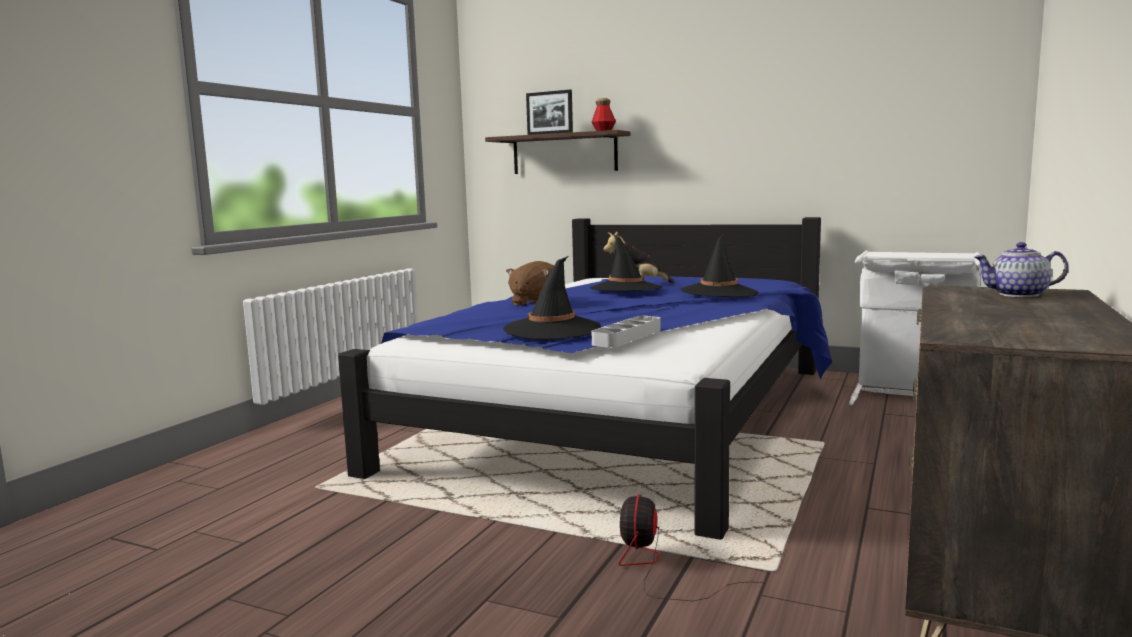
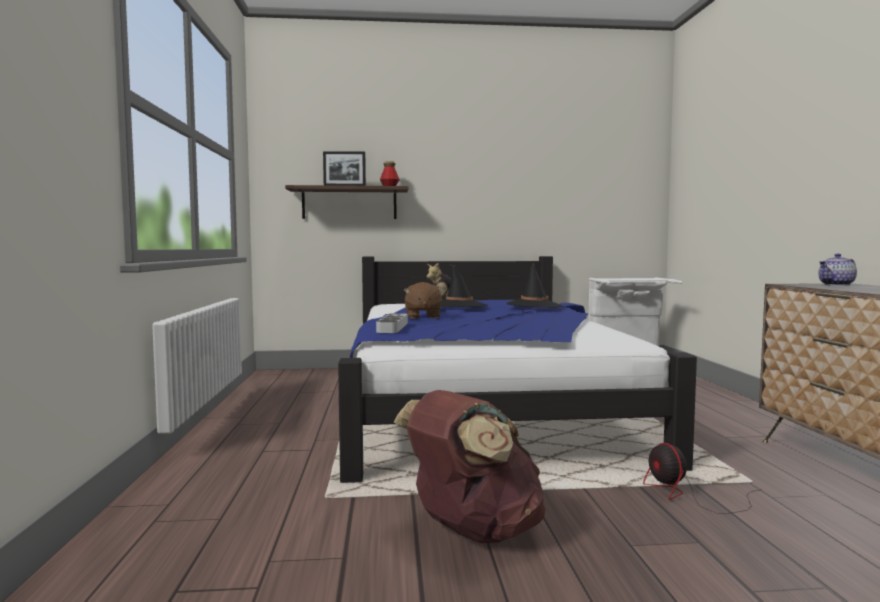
camera: 30 degrees left, 5 degrees down
(372, 547) = (472, 531): none -> brown backpack
(552, 329) = (510, 329): black hat -> none
(627, 337) = (573, 331): grey tray -> grey tray (392, 327)

